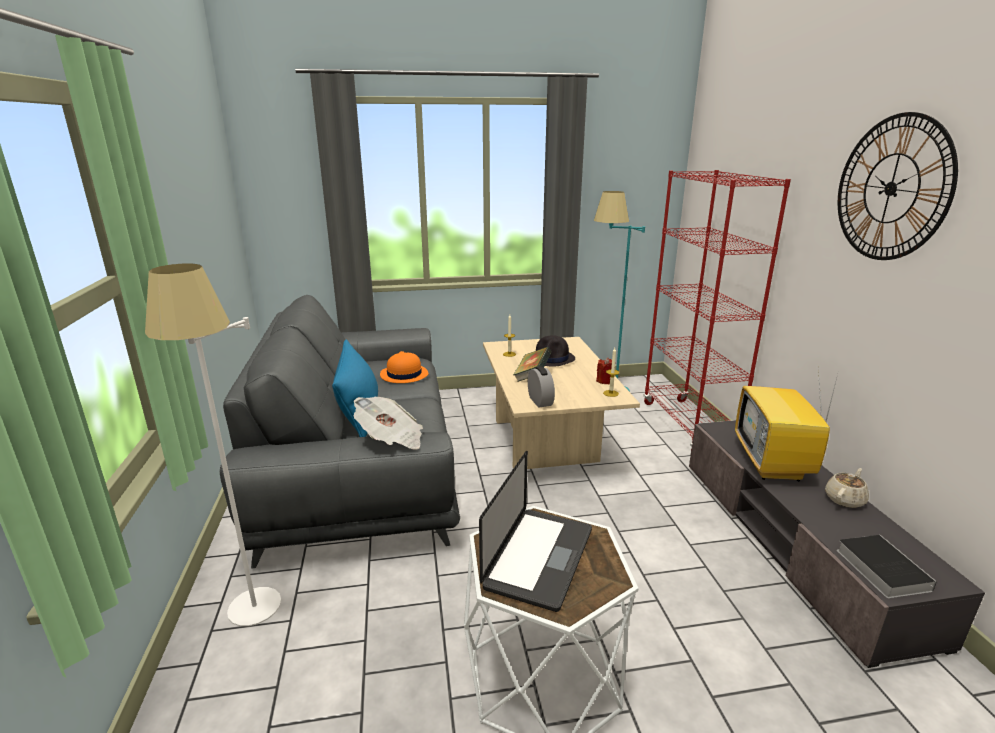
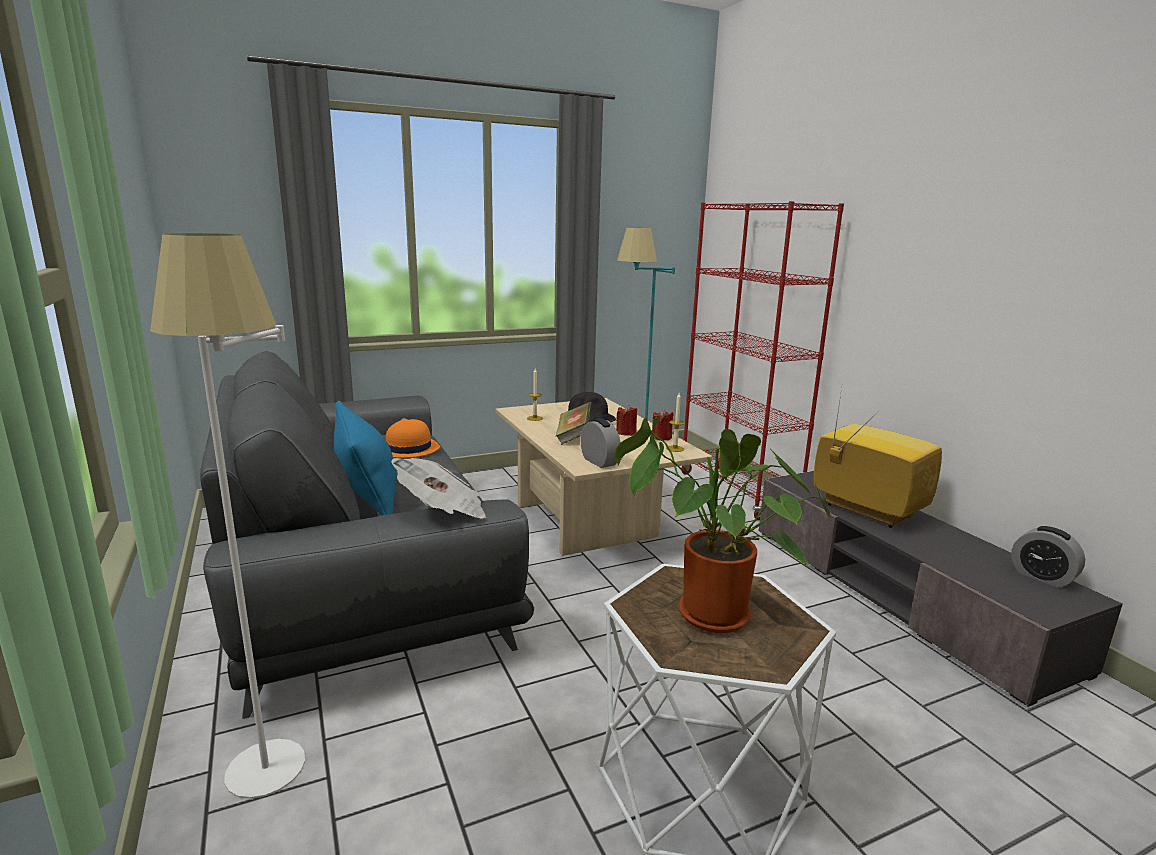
camera: 15 degrees left, 5 degrees down
(539, 558) = (705, 617): laptop -> potted plant
(577, 374) = (626, 433): none -> red candle
(773, 465) = (864, 510): television -> television turned 150 degrees clockwise
(845, 499) = (950, 535): beige teapot -> none
(879, 568) = (1019, 594): book -> none
(891, 188) = (964, 201): wall clock -> none
(914, 553) = (1042, 577): none -> alarm clock

